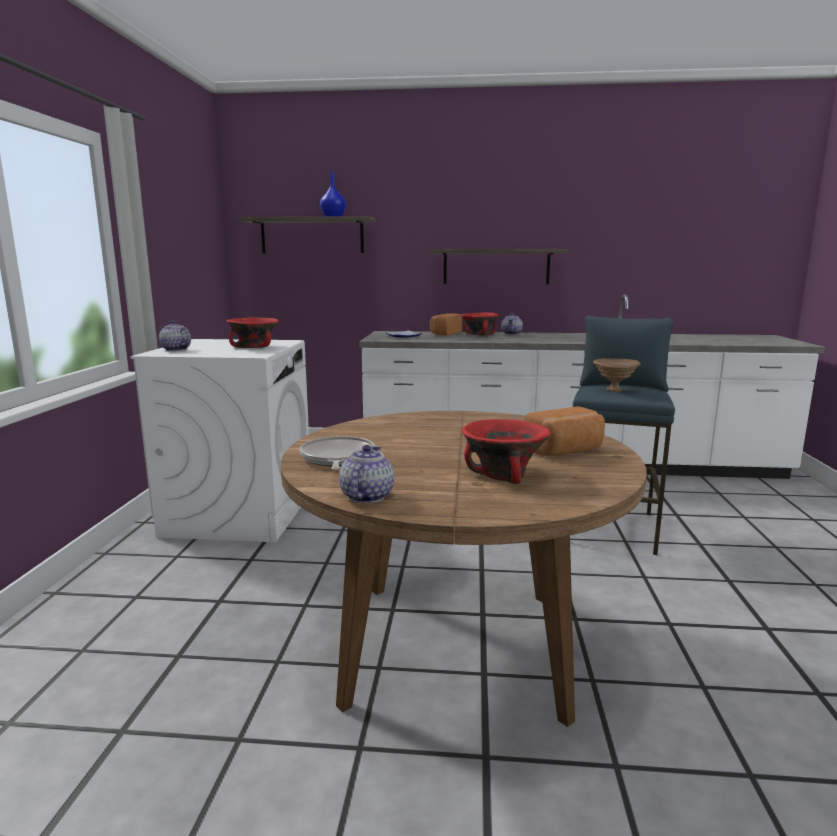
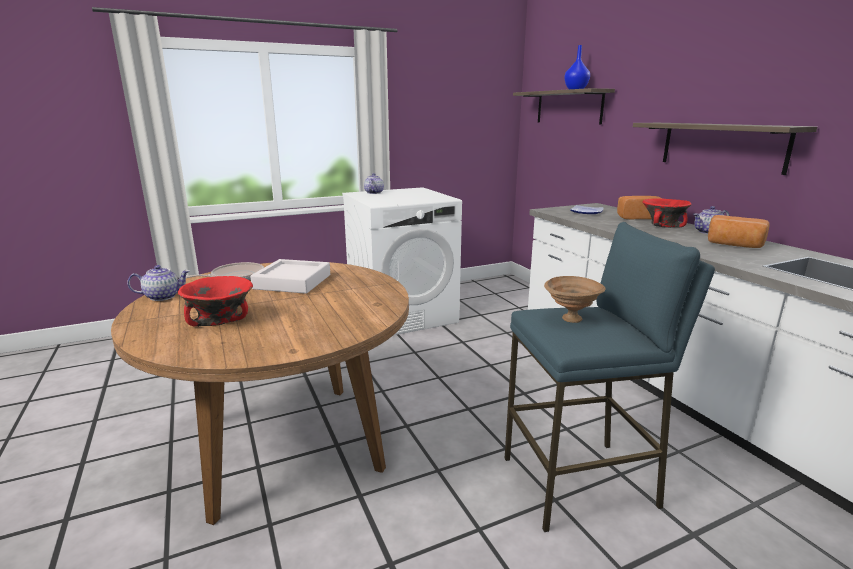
camera: 60 degrees right, 5 degrees up
(254, 347) = (408, 199): red bowl -> none
(403, 439) = (292, 282): none -> white tray
(565, 451) = (296, 330): bread -> bread (734, 245)

